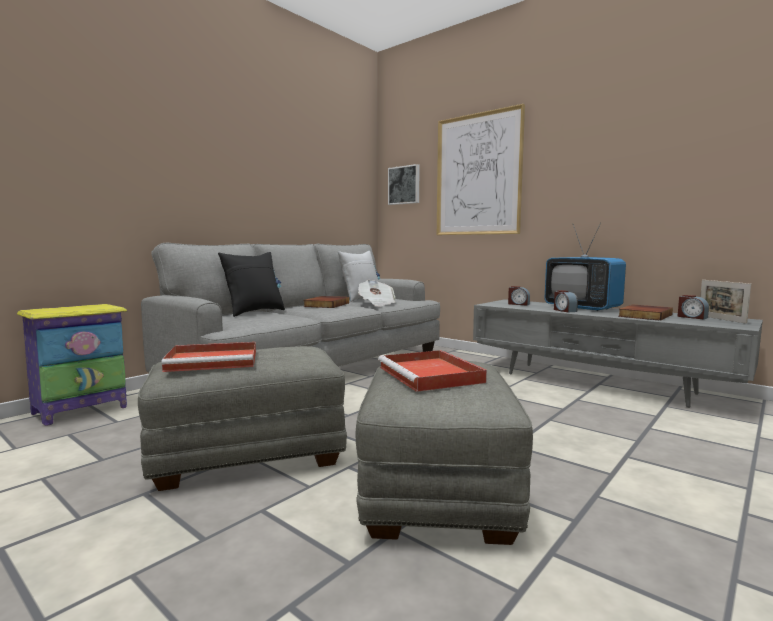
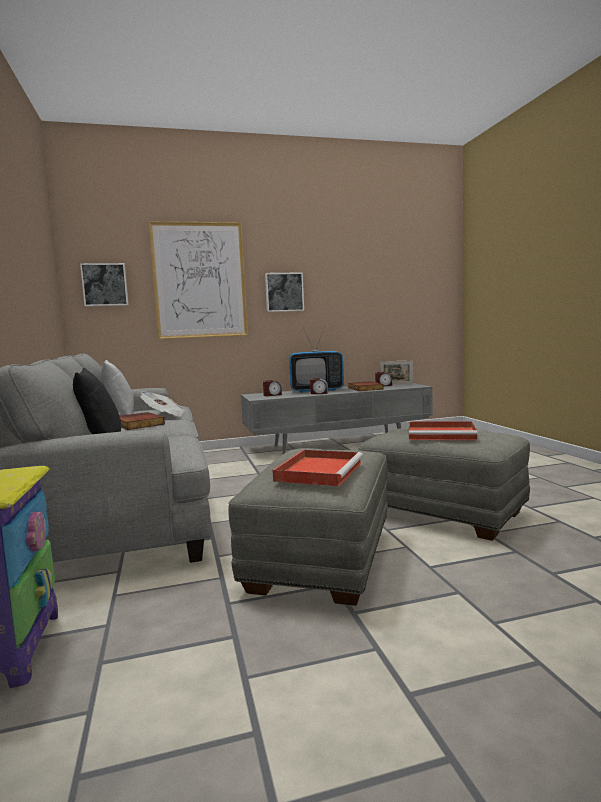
camera: 55 degrees left, 0 degrees up
(568, 181) = (284, 292): none -> picture

